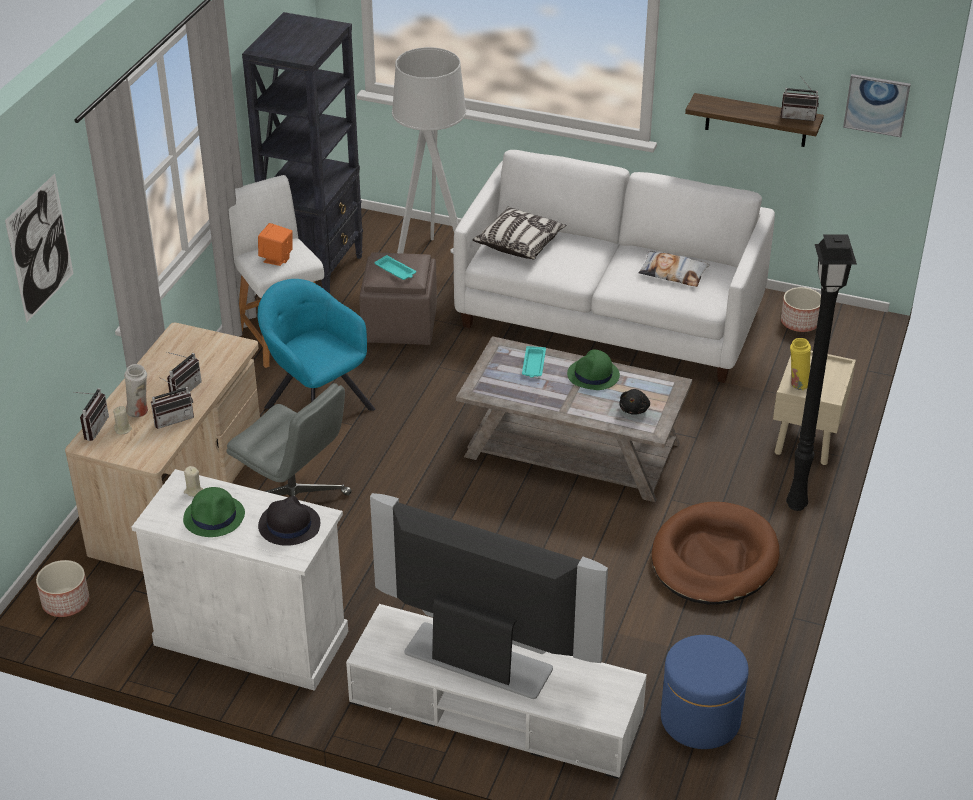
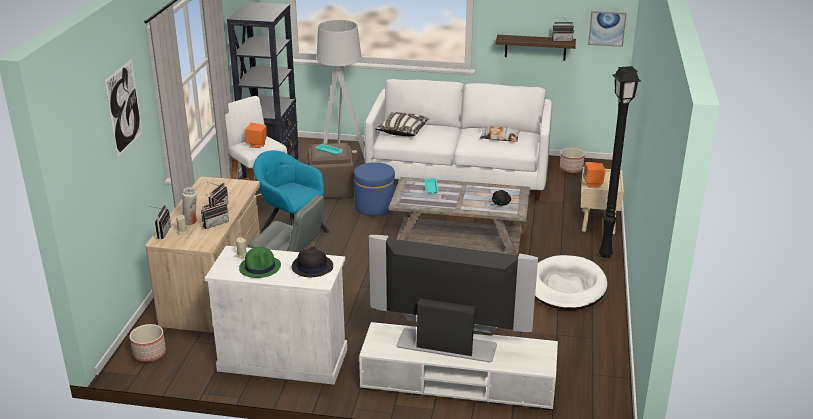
camera: 10 degrees left, 10 degrees down
(593, 375) = (469, 190): green hat -> none
(700, 719) = (591, 371): blue ottoman -> blue ottoman (374, 207)
(714, 559) = (566, 287): brown dog bed -> white dog bed
(798, 384) = (593, 184): yellow vase -> orange speaker

